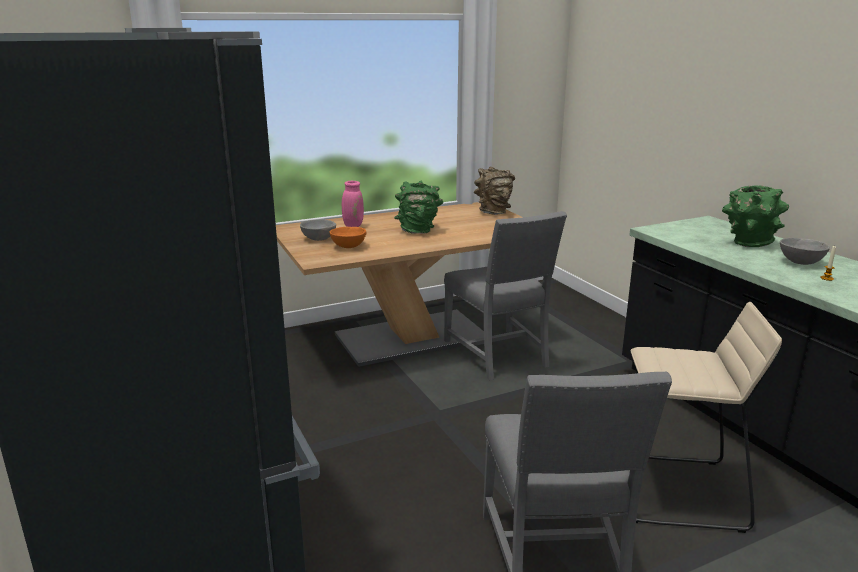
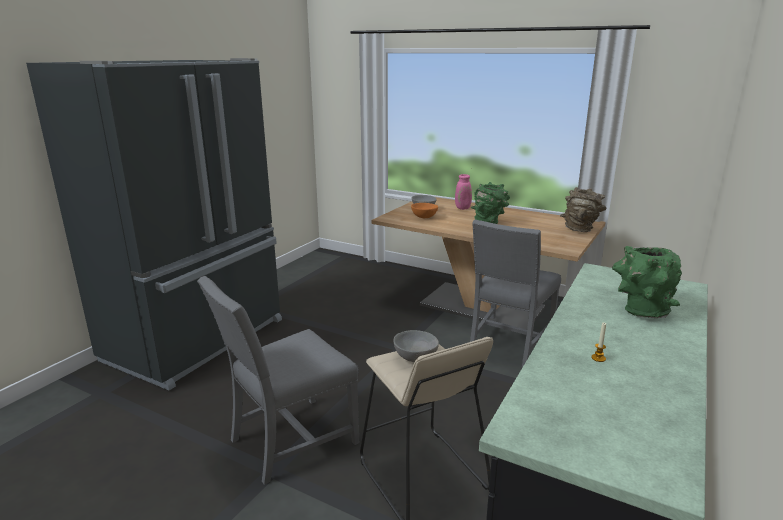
camera: 55 degrees right, 0 degrees up
(799, 262) = (627, 341): grey bowl -> grey bowl (415, 357)

